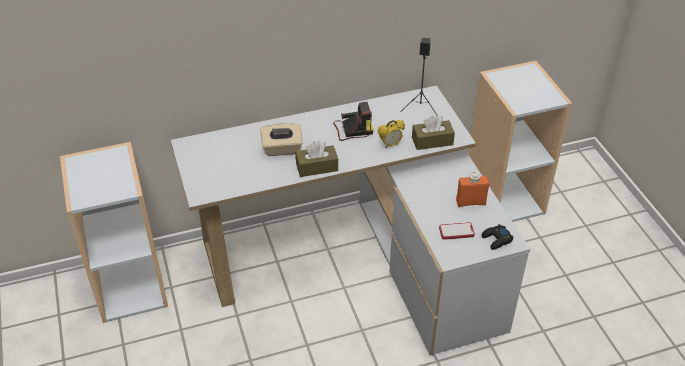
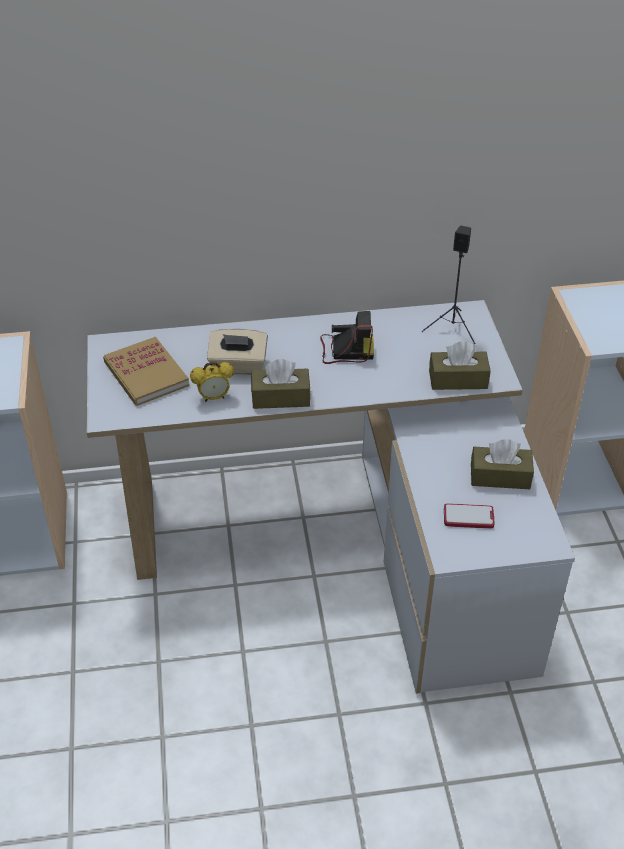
camera: 10 degrees right, 0 degrees up
(219, 162) = (146, 374): none -> book
(390, 145) = (395, 378): alarm clock -> alarm clock (214, 398)
(470, 202) = (500, 476): orange bottle -> brown tissue box
(496, 240) = (526, 537): black game controller -> none

